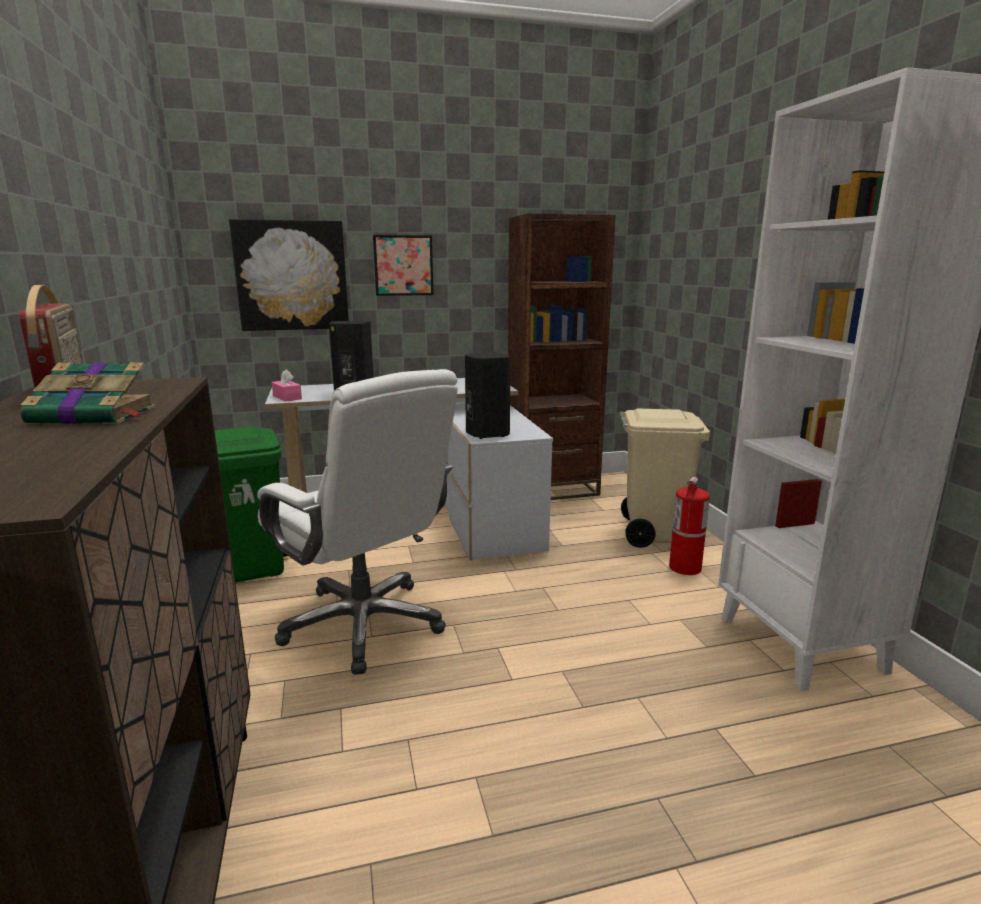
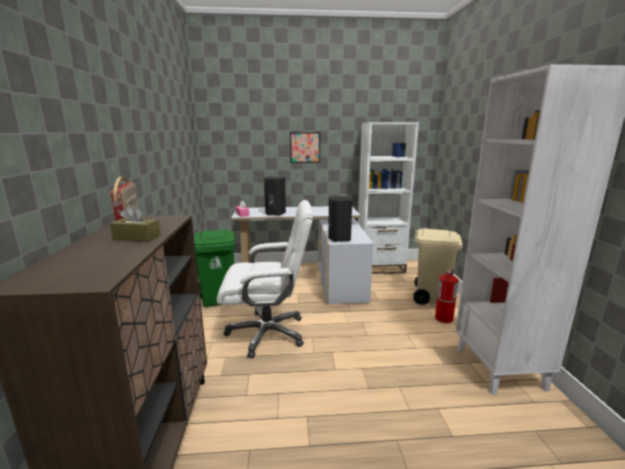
camera: 10 degrees right, 0 degrees up
(95, 416) = (137, 237): book -> brown tissue box
(292, 276) = (248, 152): picture -> none
(364, 624) = (268, 333): white office chair -> white office chair turned 60 degrees counterclockwise
(552, 489) = (380, 267): brown bookcase -> white bookcase

